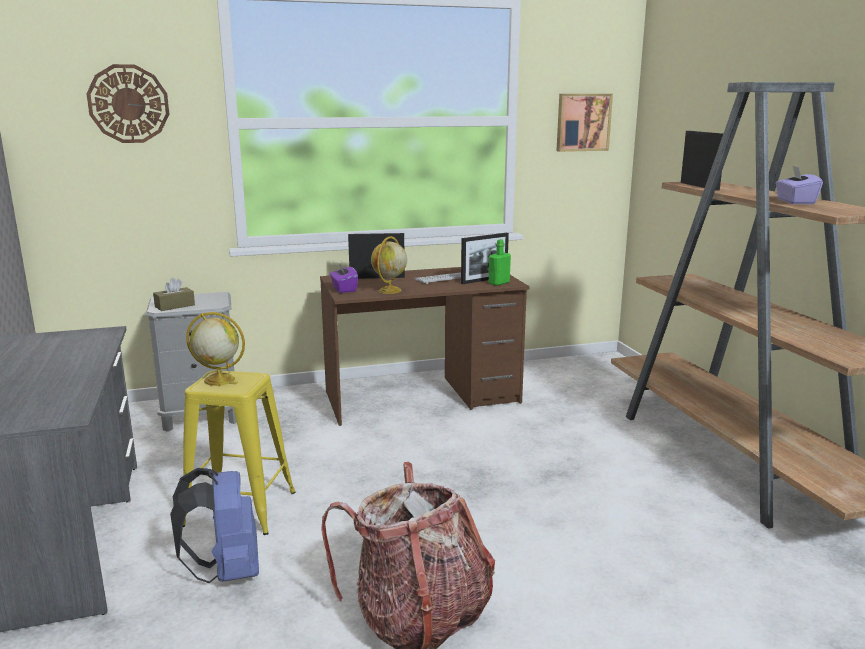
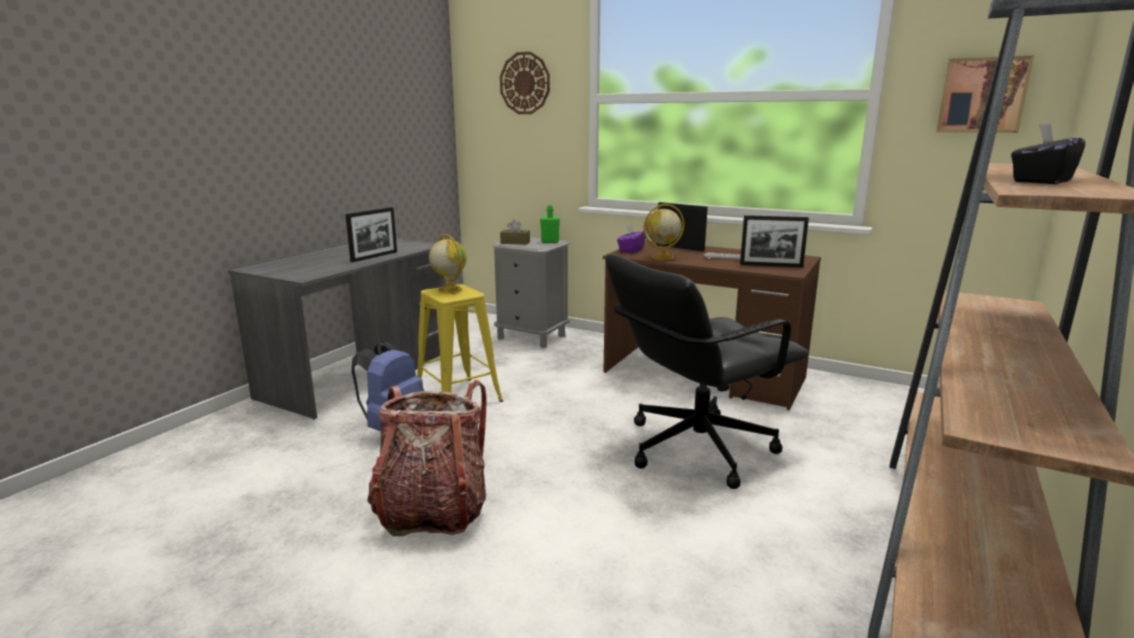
camera: 45 degrees right, 0 degrees up
(499, 283) = (778, 270): green bottle -> green bottle (550, 242)
(512, 459) = (696, 448): none -> black office chair
(699, 186) = (1000, 166): picture frame -> picture frame (374, 256)
(795, 202) = (1040, 181): purple tissue box -> black tissue box

